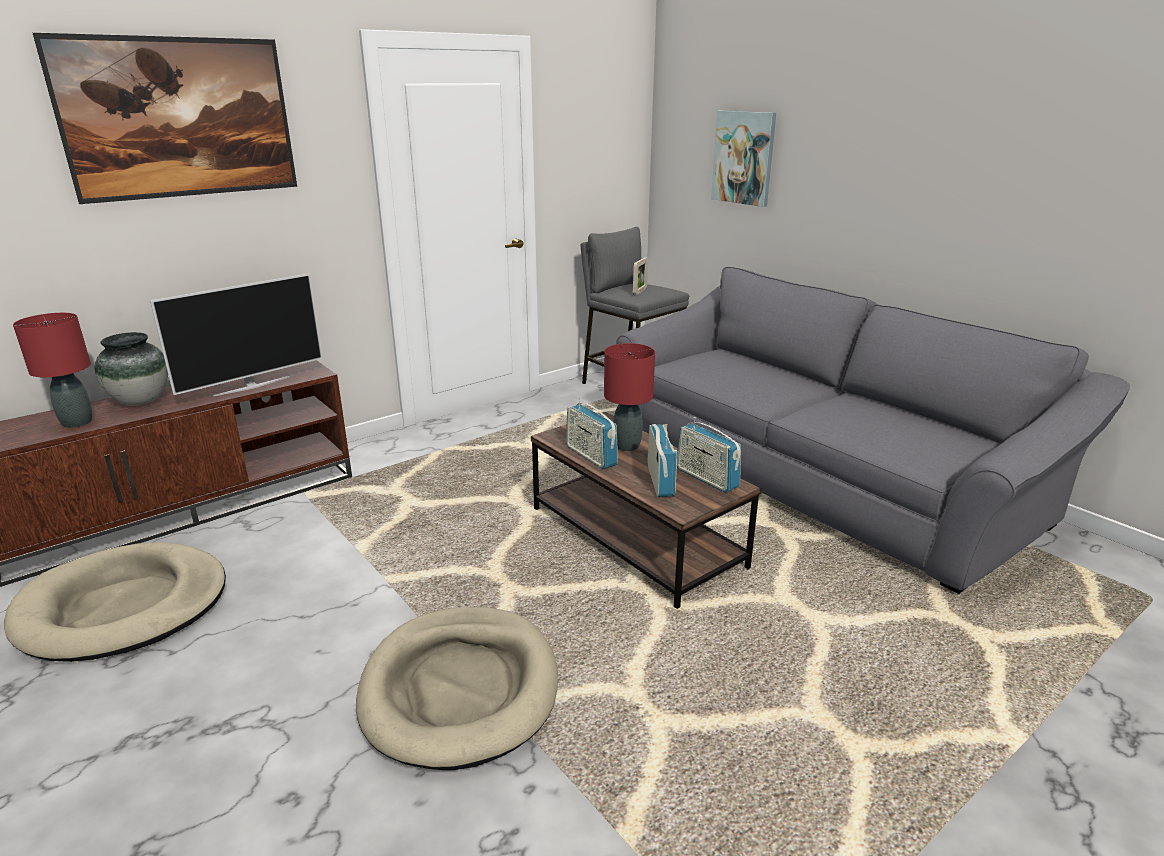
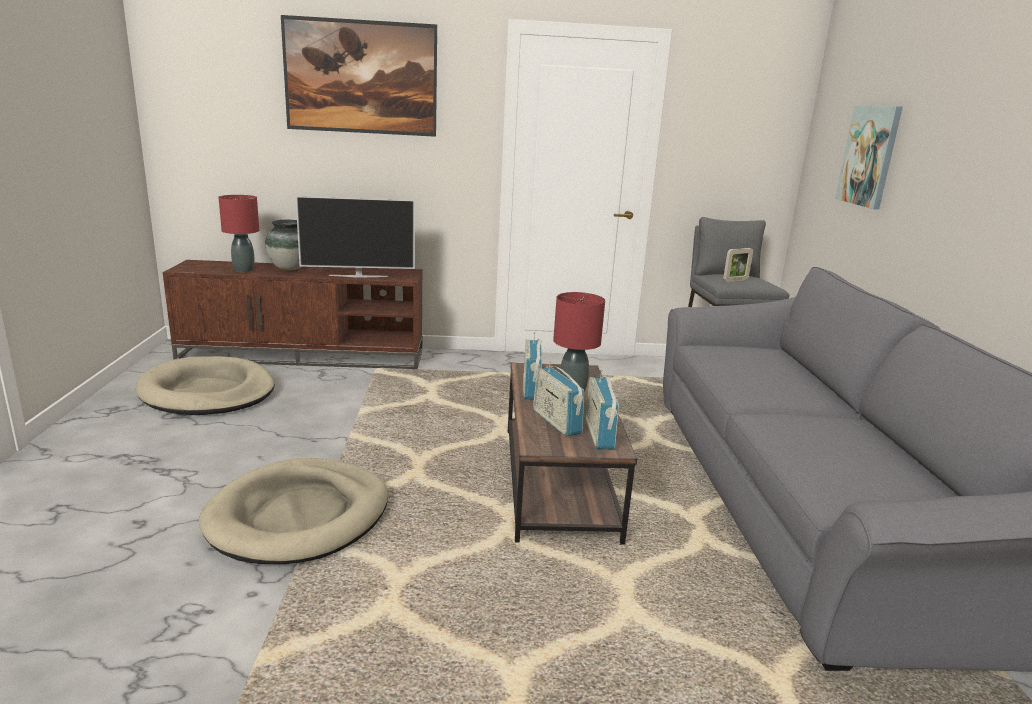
camera: 35 degrees right, 5 degrees down
(660, 481) = (556, 422): radio -> radio turned 120 degrees clockwise

